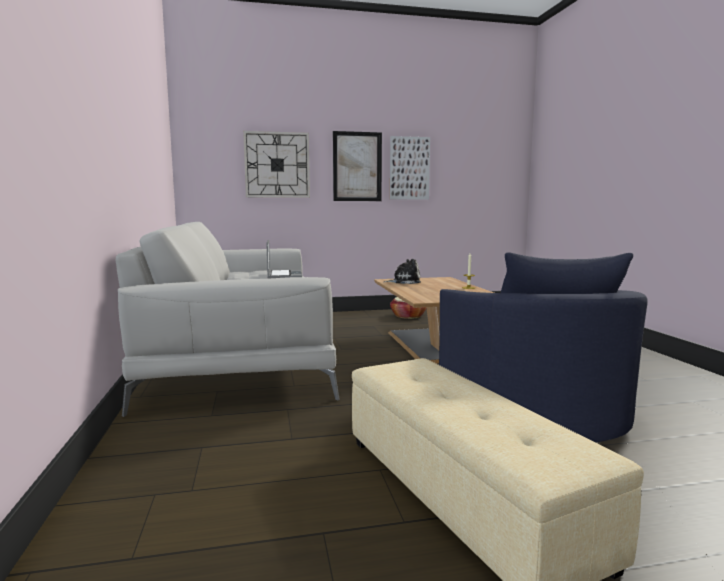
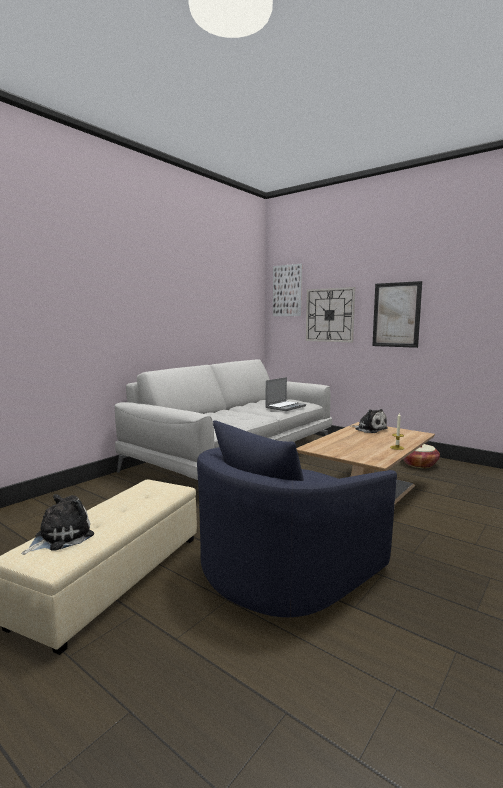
camera: 50 degrees right, 0 degrees up
(409, 168) = (450, 315): picture -> picture (287, 290)
(513, 437) = (60, 537): none -> plush toy

